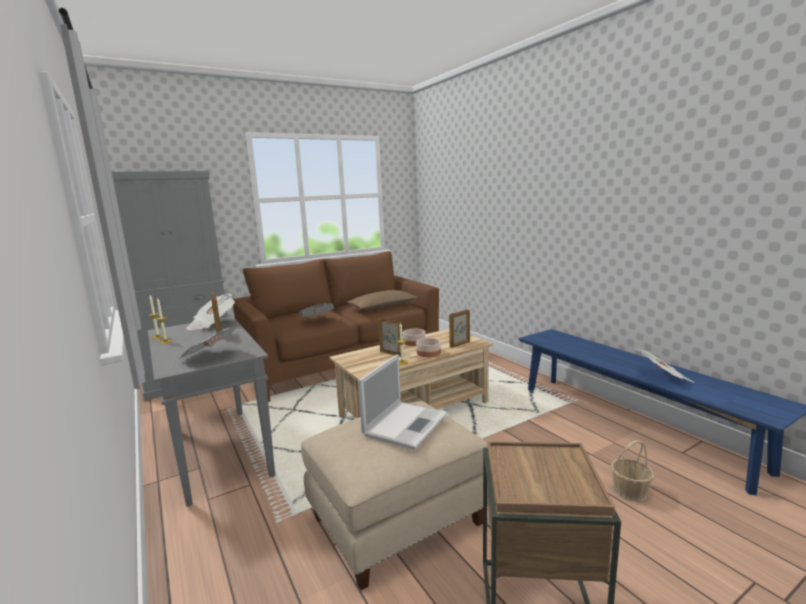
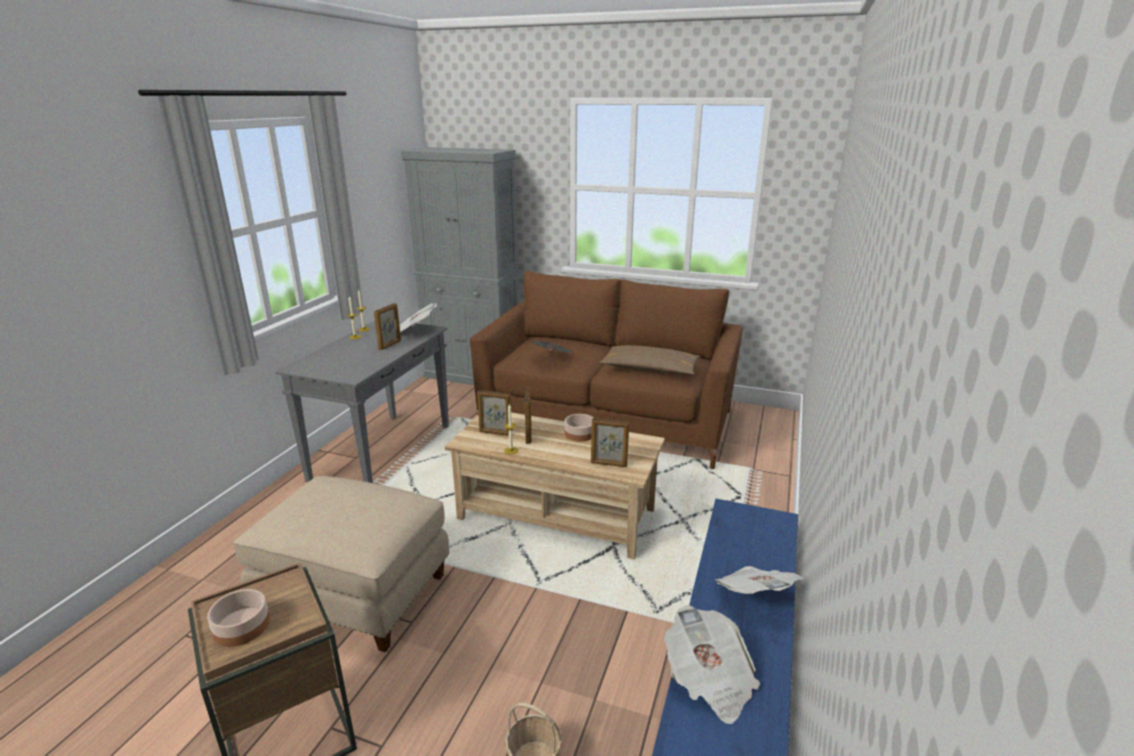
camera: 50 degrees right, 10 degrees up
(210, 356) = (334, 367): newspaper -> newspaper (754, 596)
(370, 361) = (495, 433): none -> picture frame
(406, 424) = (352, 509): laptop -> none
(428, 353) = (556, 455): bowl -> bowl (240, 627)

